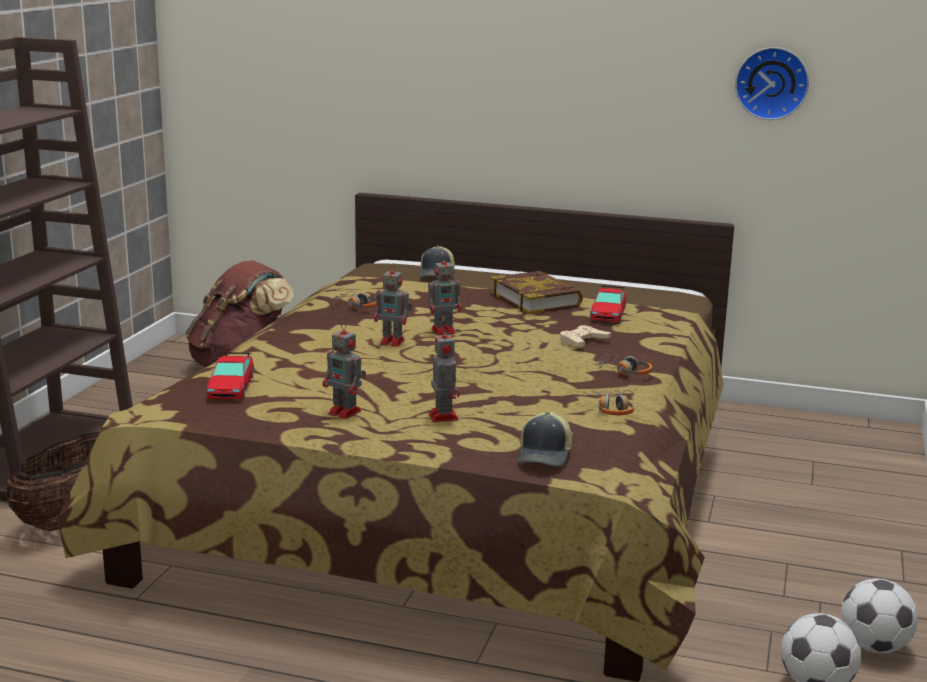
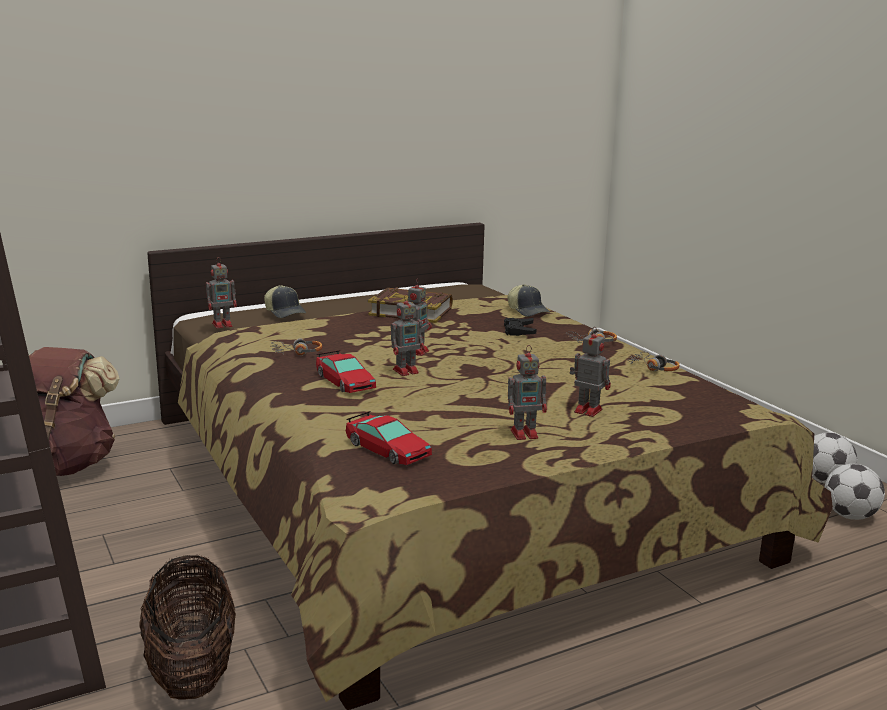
camera: 45 degrees left, 0 degrees up
(367, 271) = (223, 324): none -> toy robot
(545, 455) = (705, 411): cap -> cap (528, 311)
(583, 341) = (519, 330): beige game controller -> black game controller
(607, 313) = (479, 308): toy car -> toy car (344, 381)
(772, 83) = (497, 105): wall clock -> none

